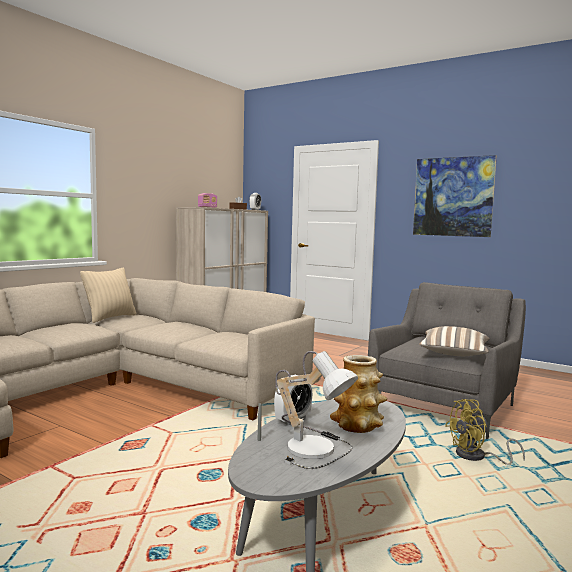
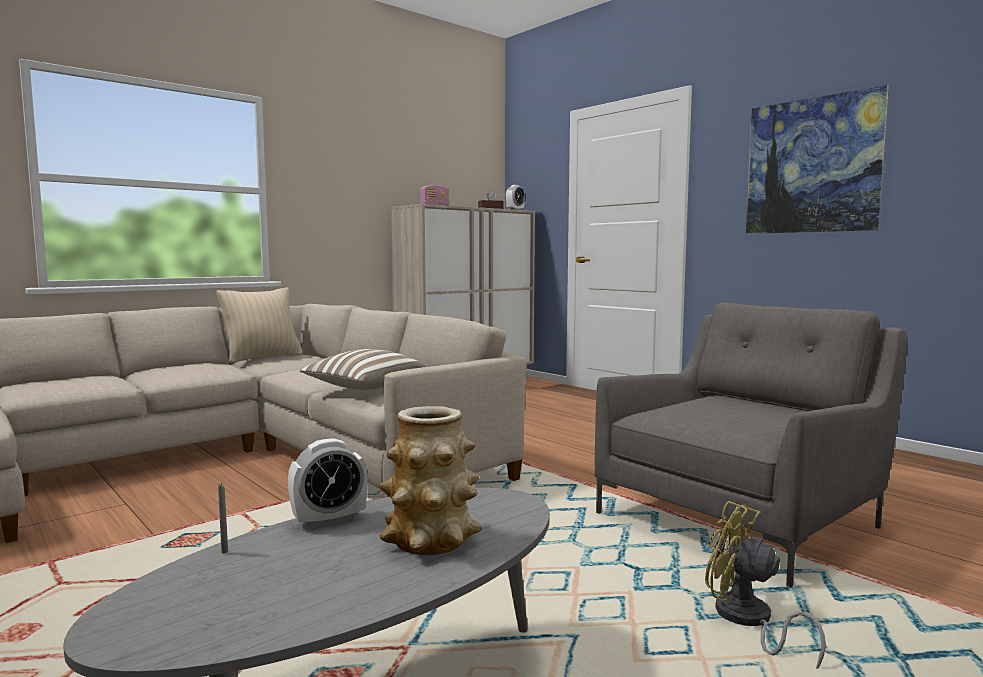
camera: 15 degrees right, 0 degrees up
(316, 447) = (303, 576): table lamp -> none
(454, 354) = (742, 425): pillow -> pillow (364, 388)
(477, 457) = (747, 621): yellow fan -> yellow fan turned 45 degrees clockwise

